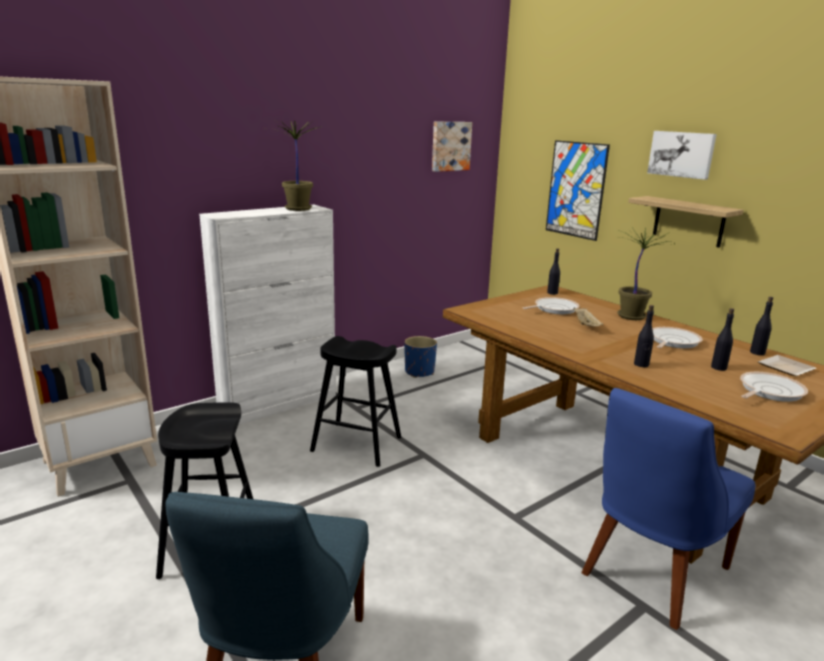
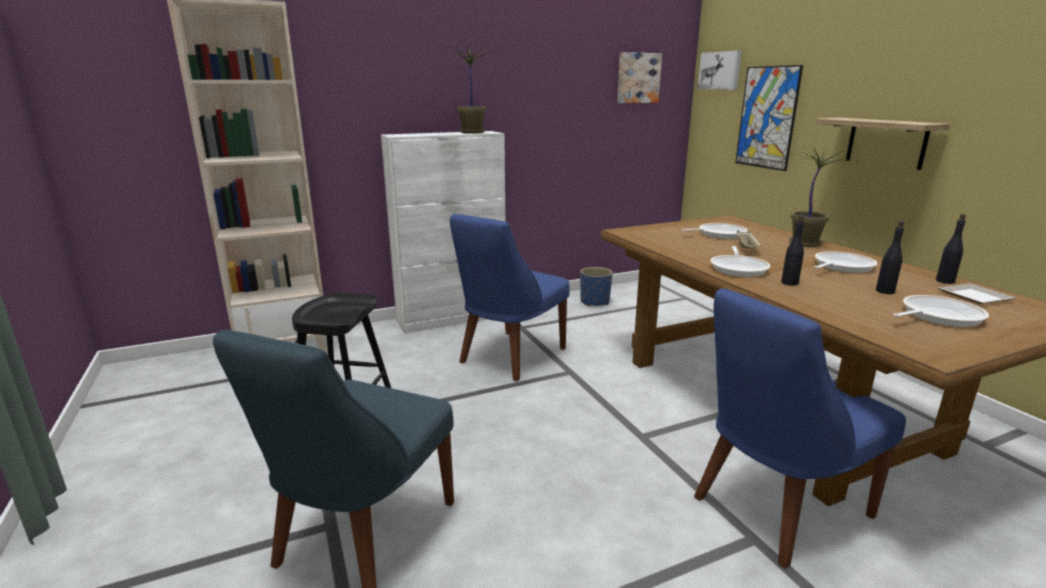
camera: 15 degrees right, 0 degrees up
(357, 444) = (509, 357): black stool -> blue chair
(552, 293) = (726, 221): black bottle -> none
(591, 350) = (739, 268): none -> frying pan
(681, 154) = (881, 67): picture -> picture (720, 70)

